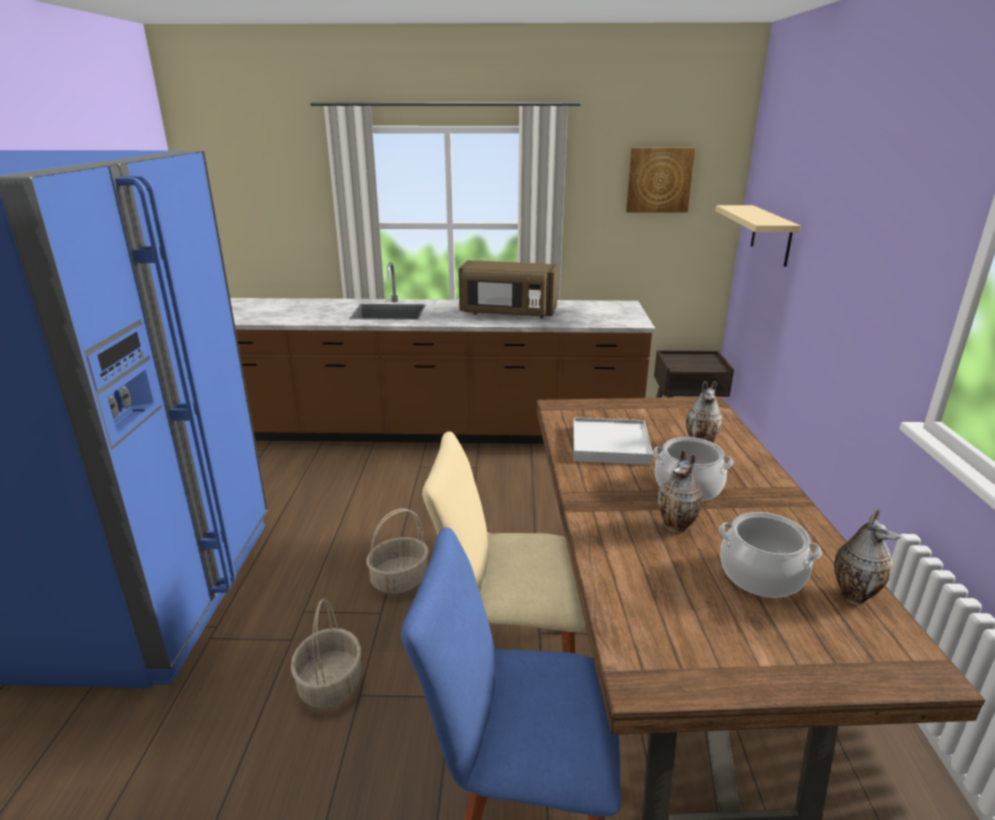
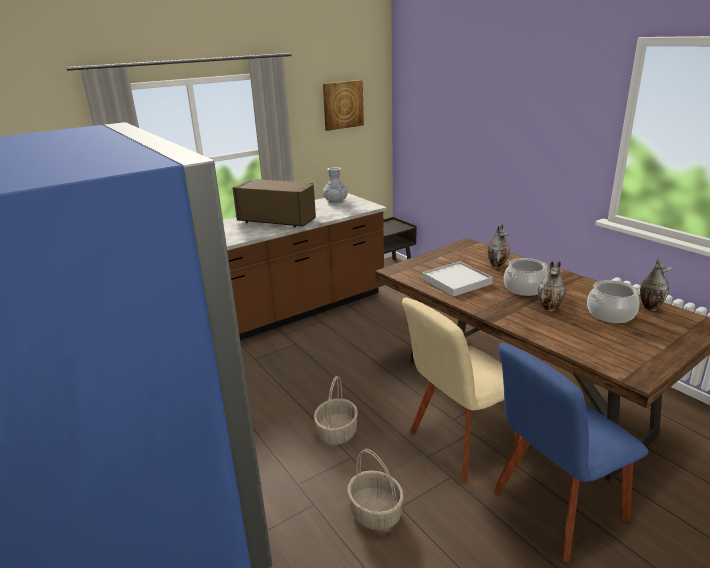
camera: 35 degrees left, 0 degrees up
(507, 313) = (278, 220): brown microwave -> brown microwave turned 135 degrees counterclockwise
(605, 307) = (335, 201): none -> vase
(771, 235) = (432, 132): beige shelf -> none

